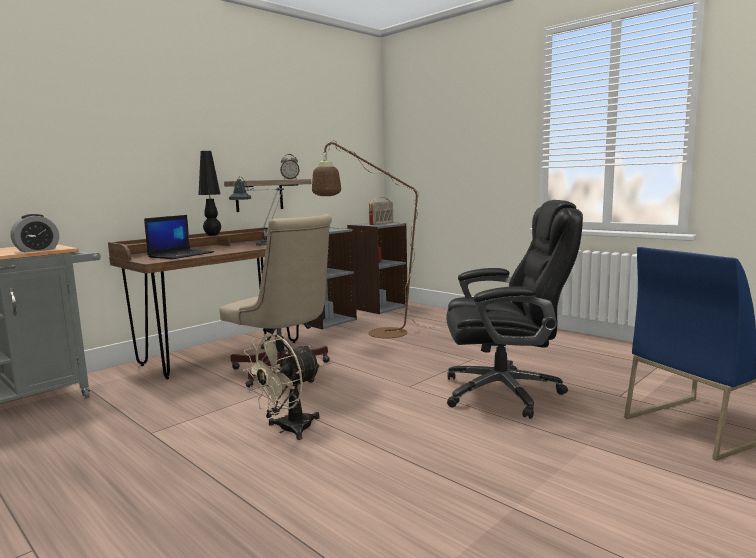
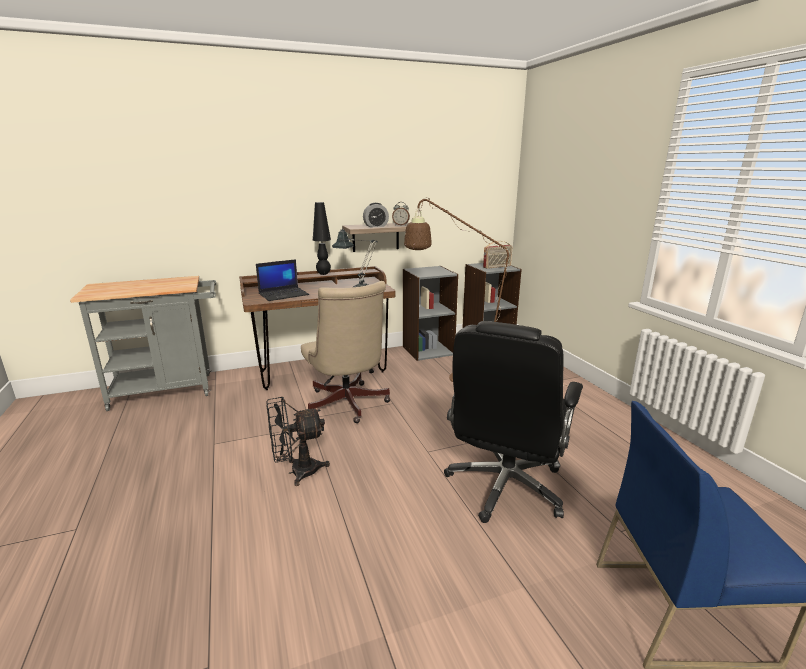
camera: 25 degrees right, 10 degrees up
(37, 250) = (169, 289): alarm clock -> alarm clock (376, 226)
(288, 430) = (297, 472): beige fan -> black fan
(504, 392) = (505, 487): black office chair -> black office chair turned 90 degrees clockwise

